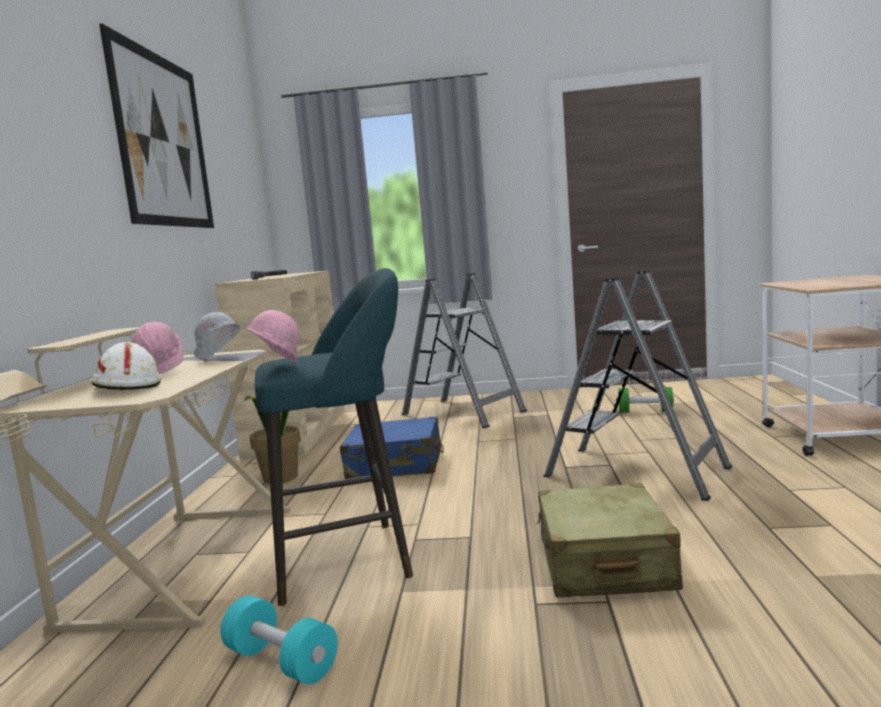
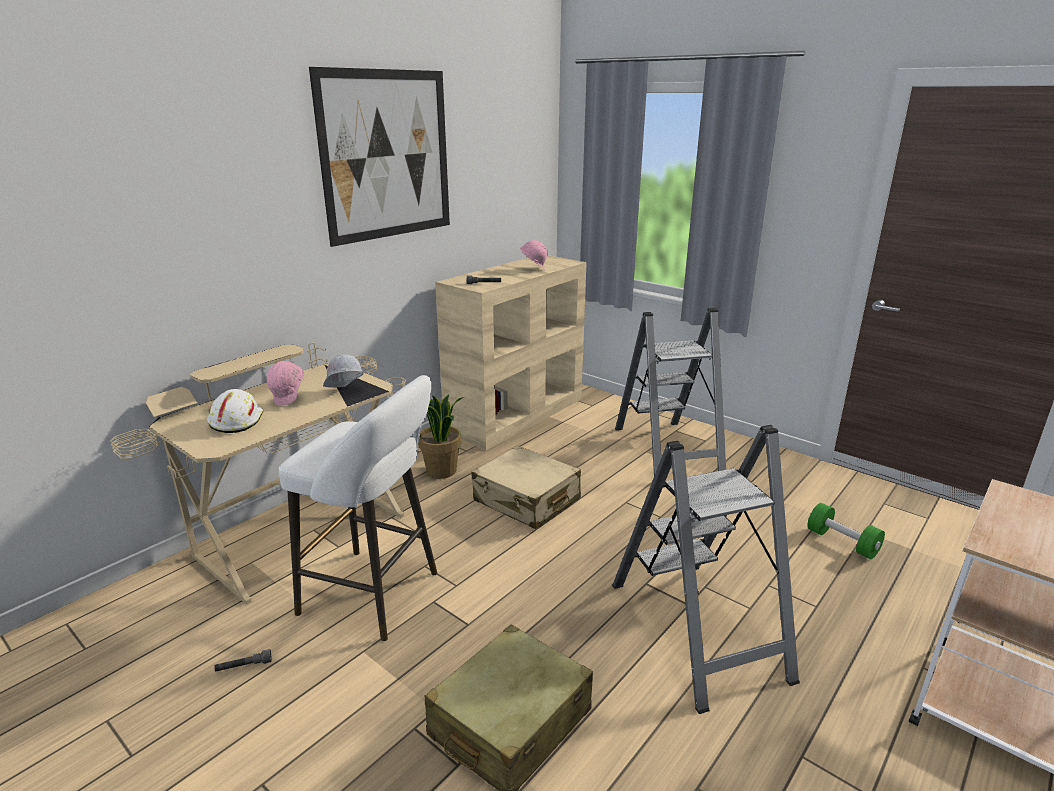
camera: 35 degrees right, 15 degrees up
(276, 367) = (307, 449): pink hard hat -> pink hard hat (533, 269)
(281, 662) = (244, 666): turquoise dumbbell -> grey flashlight
(350, 559) = (376, 595): turquoise stool -> white stool
(395, 465) = (526, 500): blue suitcase -> beige suitcase

